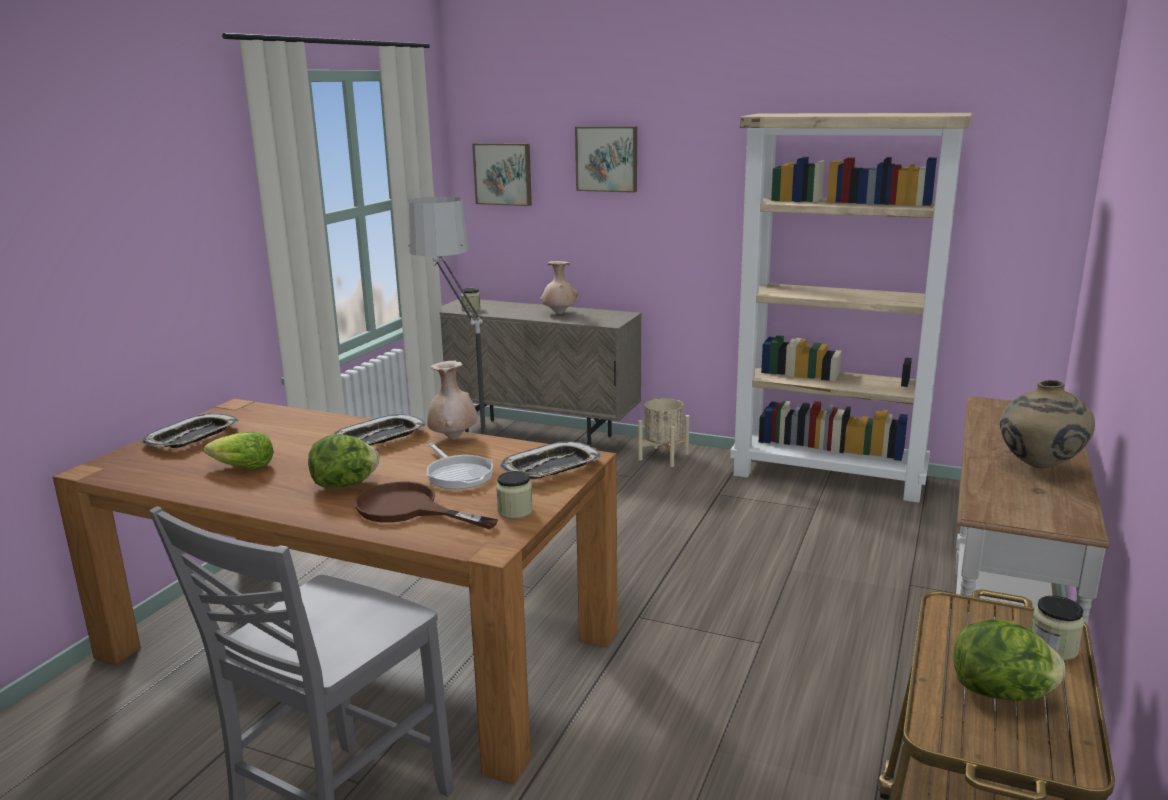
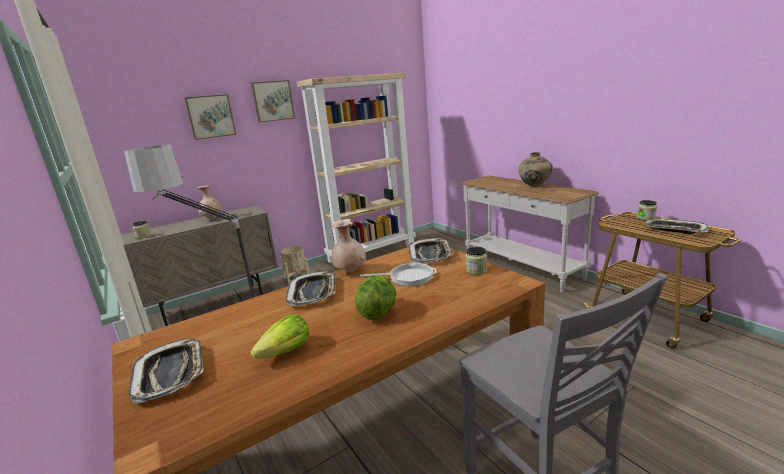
camera: 55 degrees left, 0 degrees up
(408, 509) = (443, 297): brown frying pan -> none
(503, 174) = (128, 137): picture -> picture (272, 101)
(1002, 693) = (674, 230): lettuce -> tray

